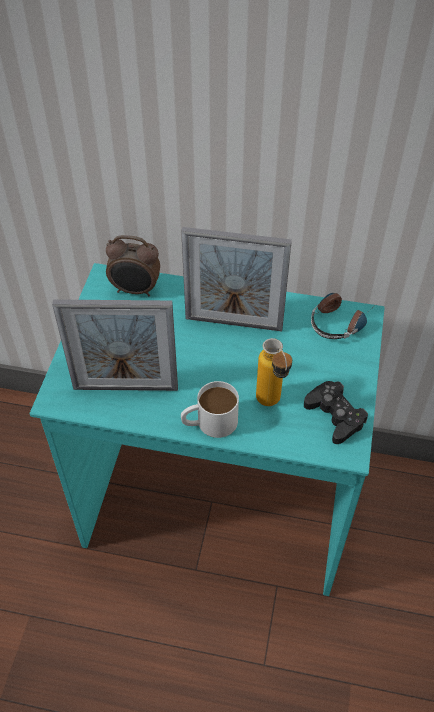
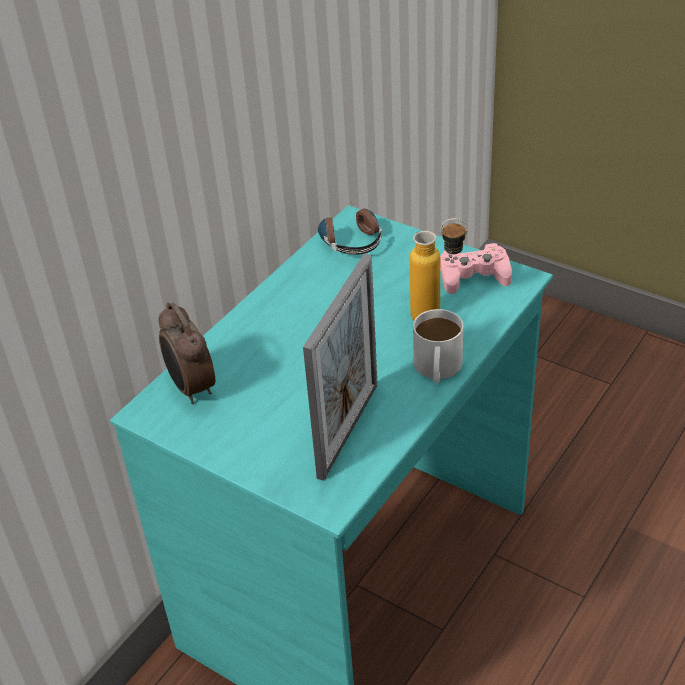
camera: 65 degrees left, 10 degrees down
(135, 290) = (191, 388): alarm clock -> alarm clock turned 120 degrees clockwise
(233, 323) = (302, 316): picture frame -> none
(335, 416) = (474, 276): black game controller -> pink game controller

